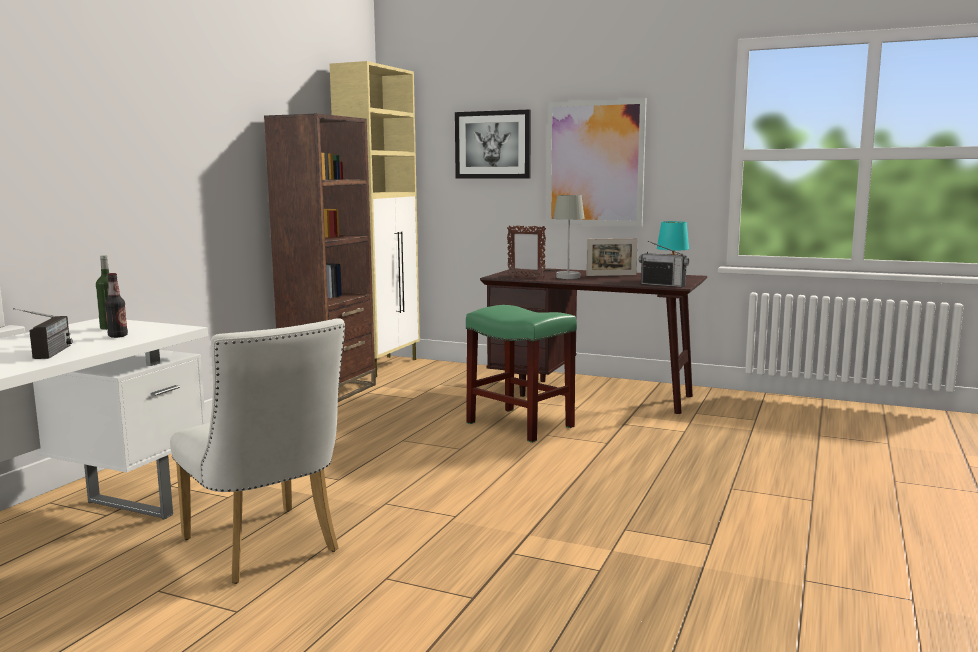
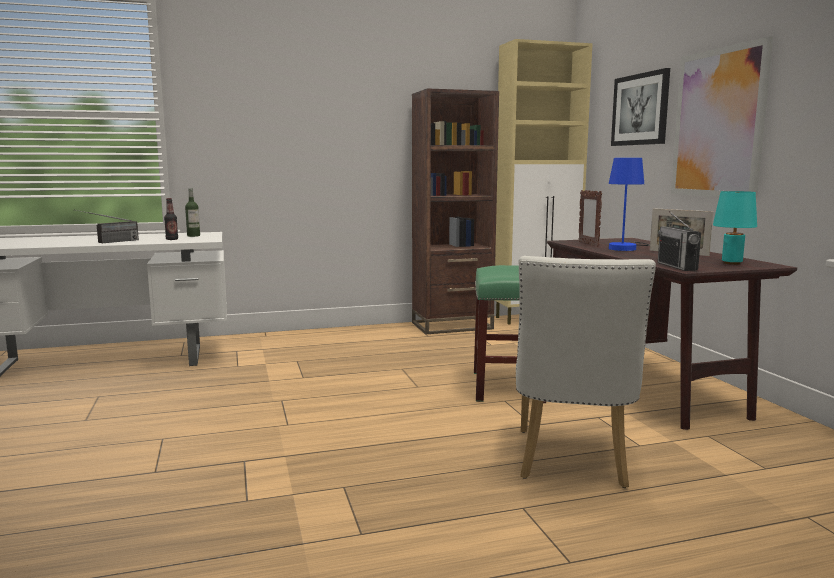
camera: 50 degrees right, 0 degrees up
(266, 549) = (174, 398): white chair -> white chair (571, 462)
(566, 276) = (626, 248): grey table lamp -> blue table lamp

